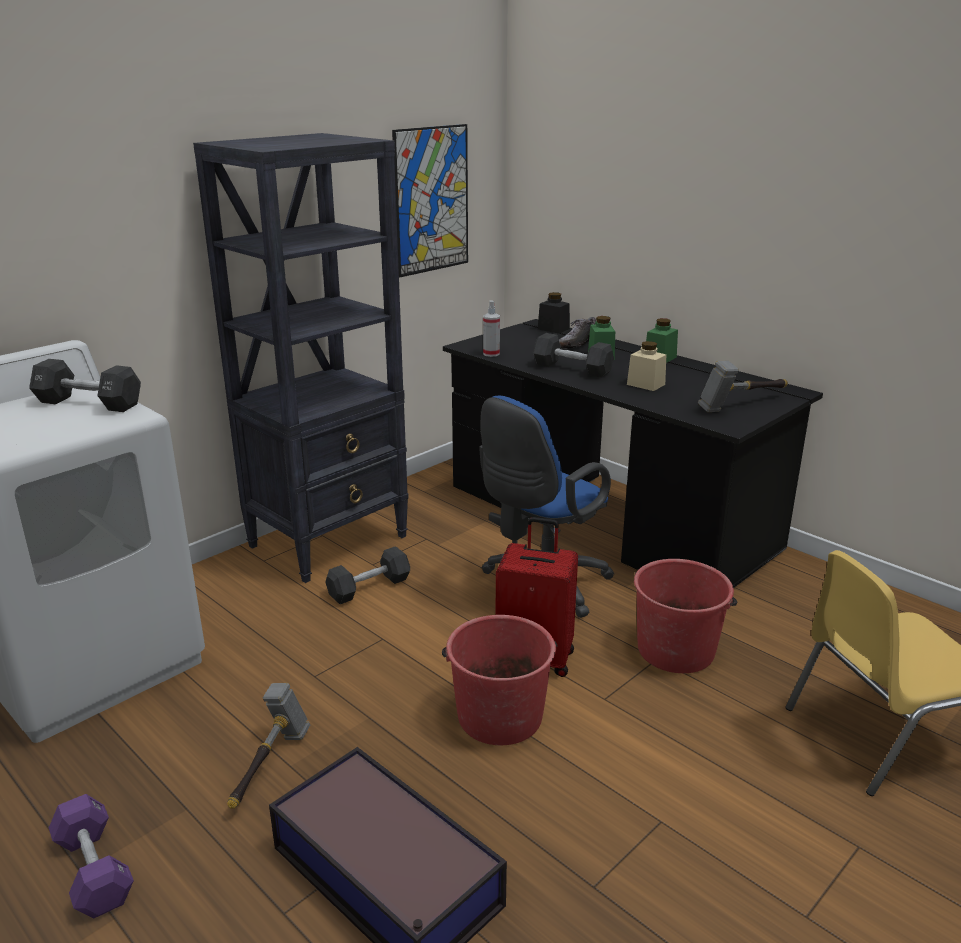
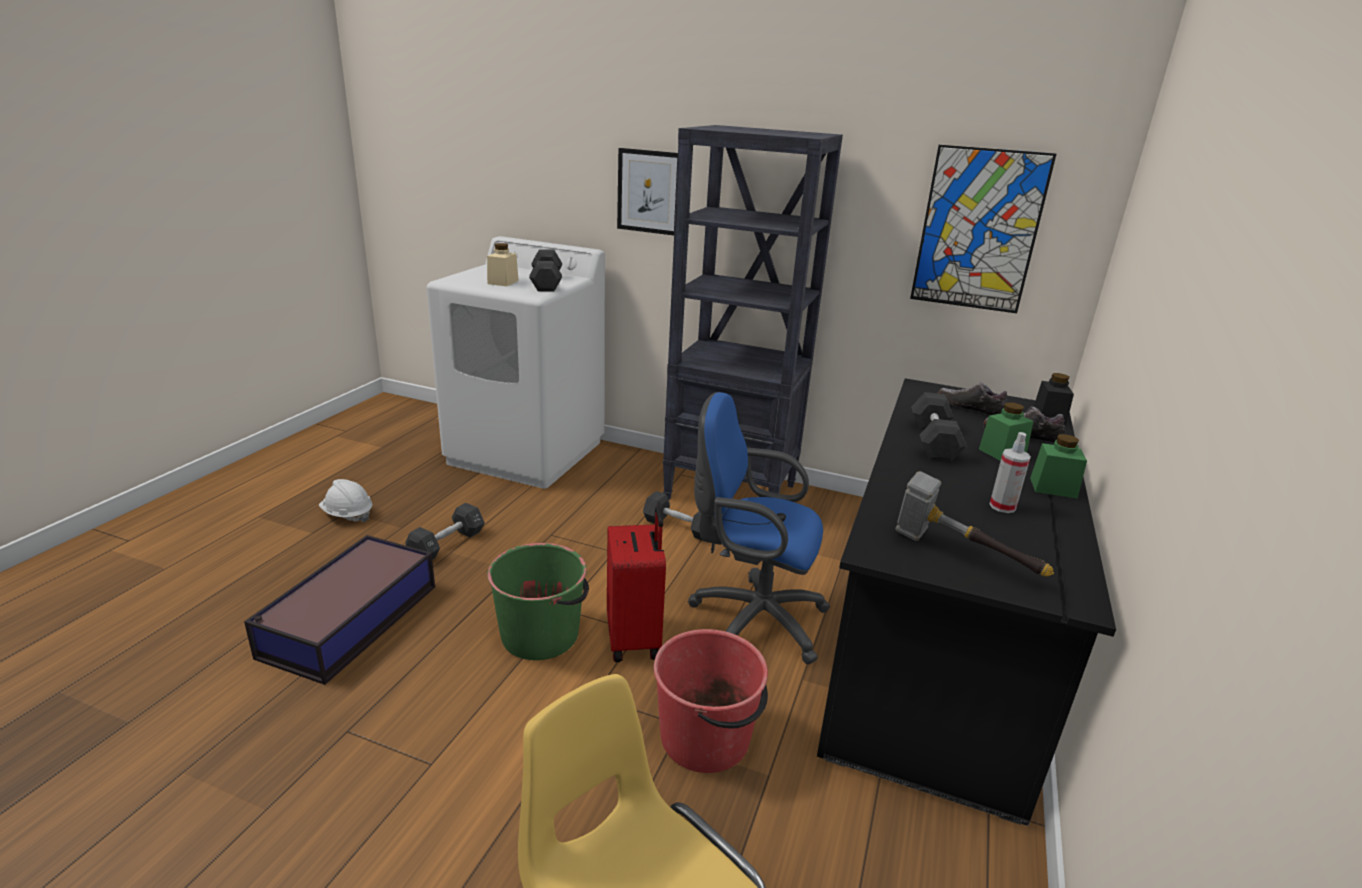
camera: 65 degrees right, 0 degrees up
(94, 870) = (347, 515): purple dumbbell -> white hard hat
(120, 243) = (650, 192): none -> picture
(269, 767) = (447, 544): hammer -> black dumbbell
(491, 354) = (916, 399): spray bottle -> spray bottle (1002, 506)
(499, 716) = (541, 635): red bucket -> green bucket
(520, 343) = (969, 408): none -> shoe
(646, 384) = (944, 486): beige jar -> beige jar (503, 282)

